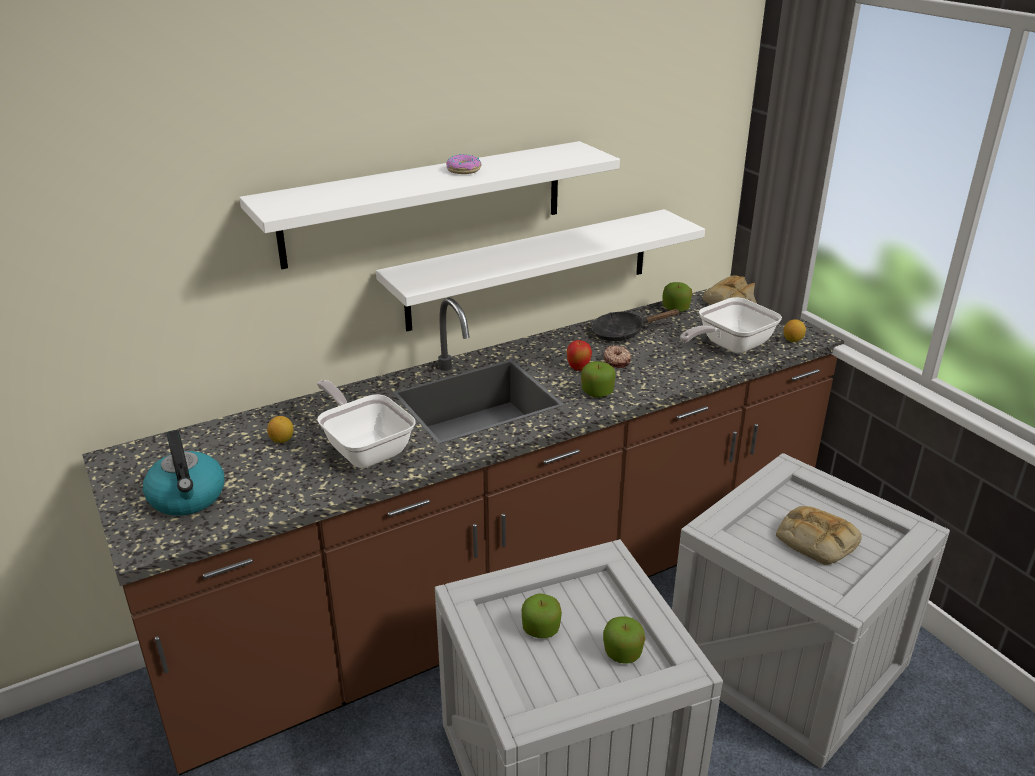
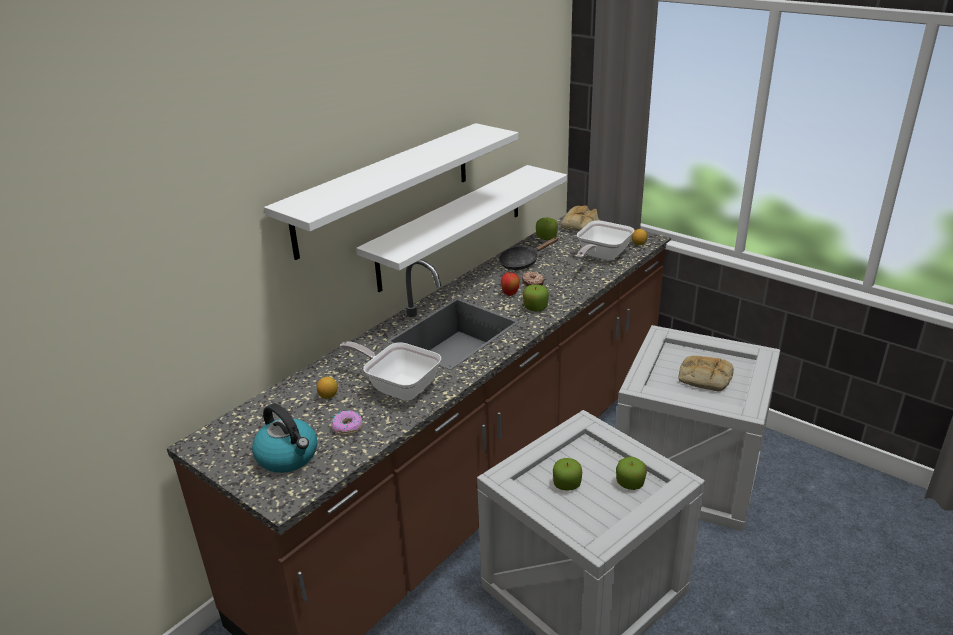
camera: 20 degrees left, 0 degrees up
(464, 170) = (417, 158): donut -> donut (348, 426)

